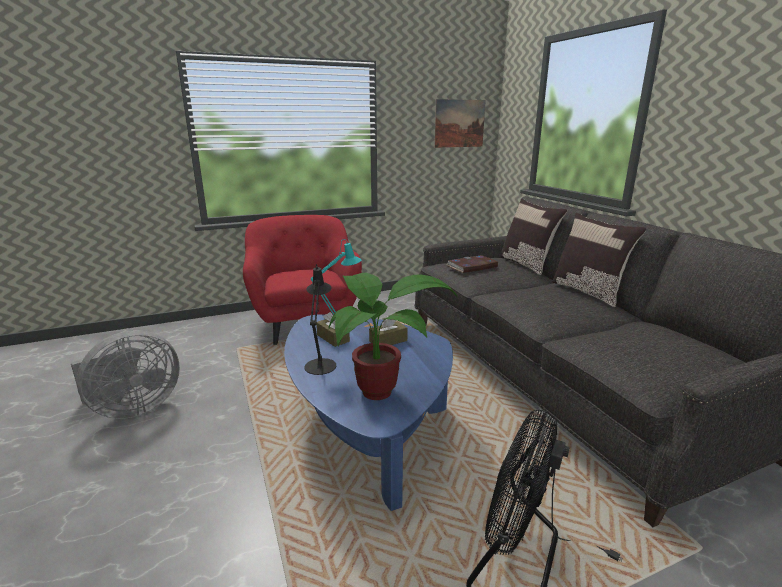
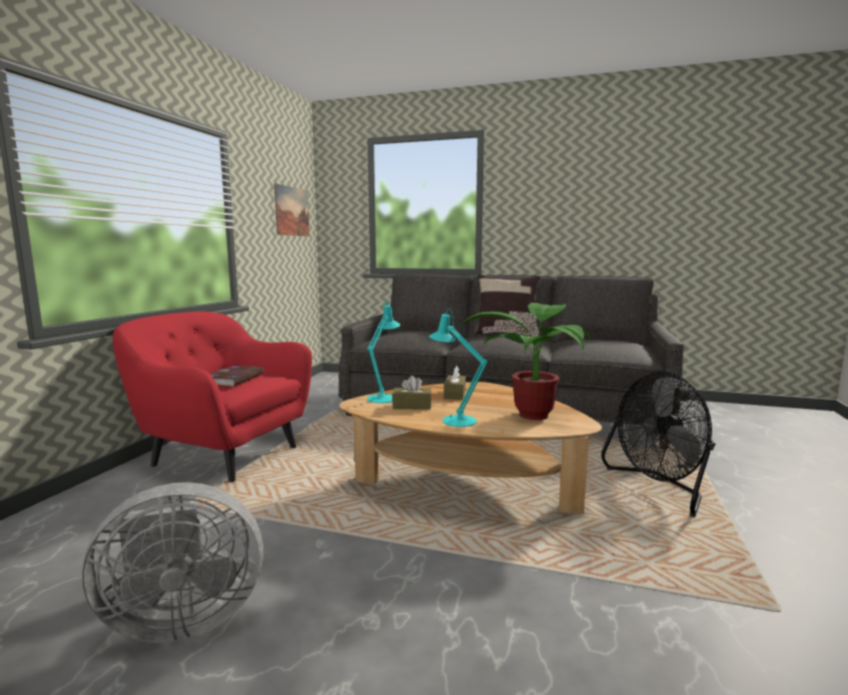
camera: 50 degrees left, 10 degrees down
(133, 408) = (181, 619): grey fan -> grey fan turned 75 degrees clockwise
(321, 364) = (455, 419): black table lamp -> turquoise table lamp
(366, 428) = (466, 489): blue coffee table -> brown coffee table
(472, 266) = (405, 336): book -> book (234, 379)
(527, 264) = (430, 330): pillow -> none

